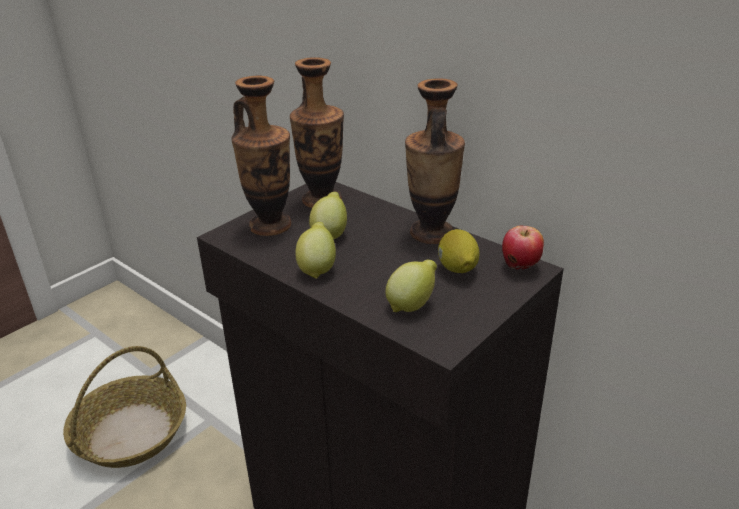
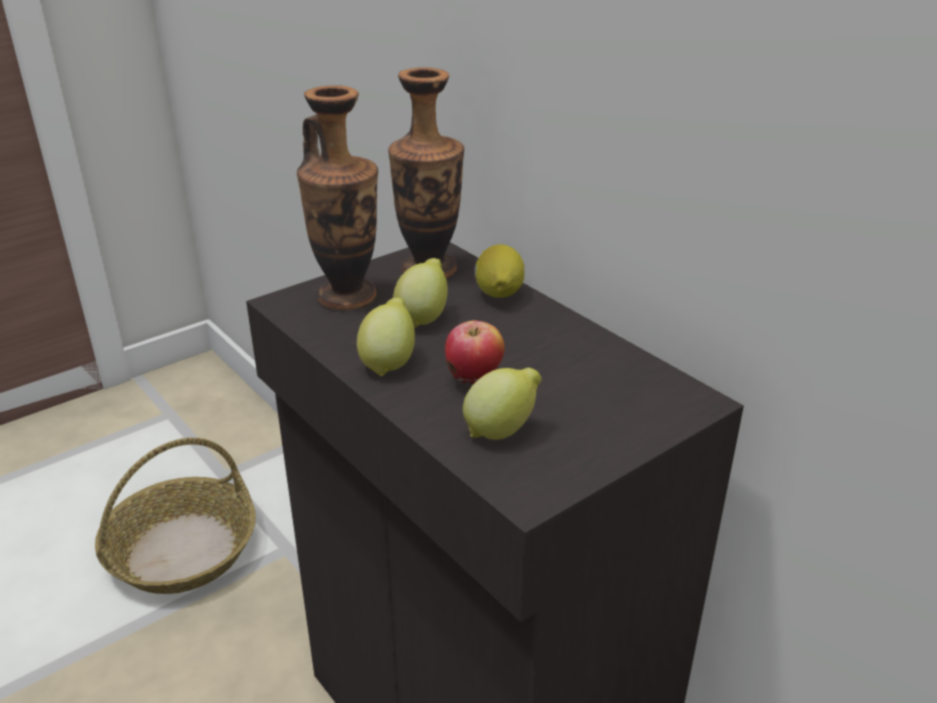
camera: 10 degrees right, 0 degrees up
(431, 233) = (565, 332): vase -> none
(457, 269) = (585, 388): lemon -> lemon (498, 294)
(520, 267) = (679, 396): apple -> apple (474, 380)

